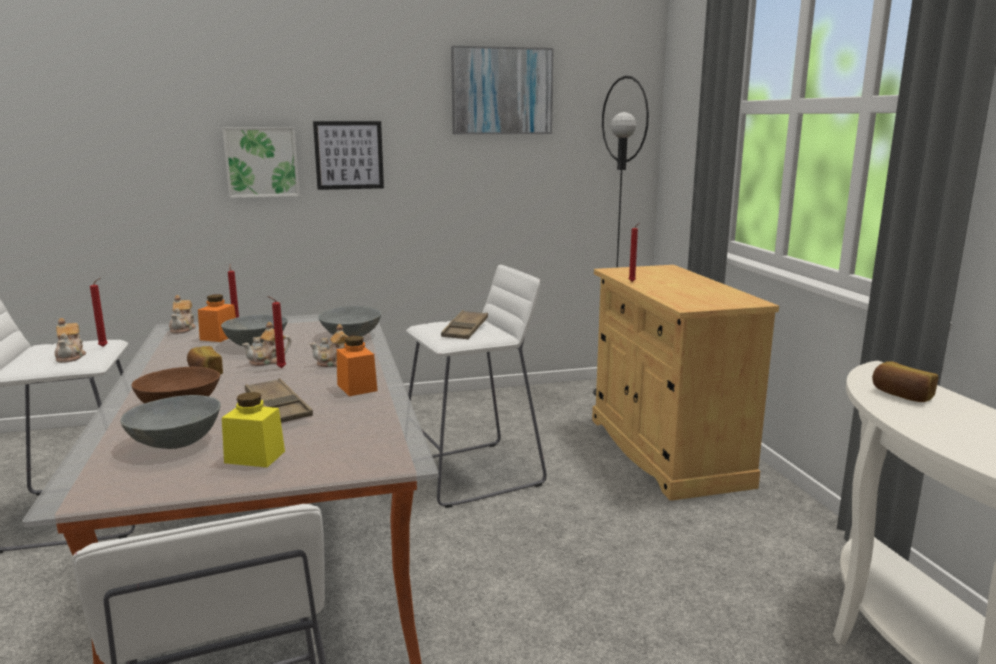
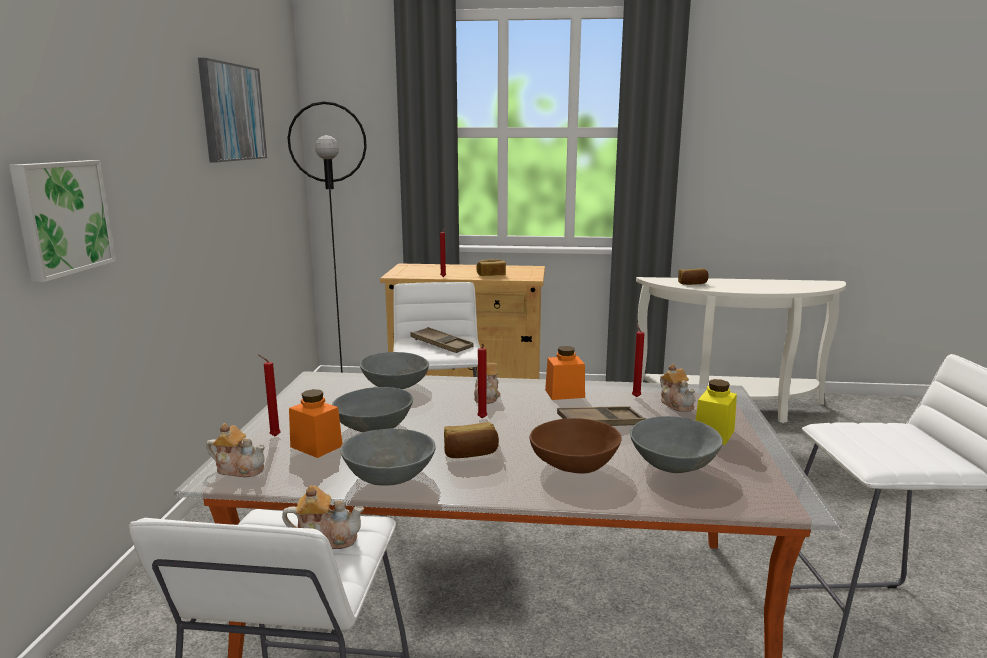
camera: 70 degrees left, 0 degrees up
(105, 346) = (292, 516): red candle -> red candle (635, 396)
(165, 359) = (389, 477): none -> grey bowl
(269, 361) = (452, 423): teapot -> teapot (677, 404)
(349, 155) = (140, 196): picture -> none
(672, 293) = (491, 275): none -> bread

